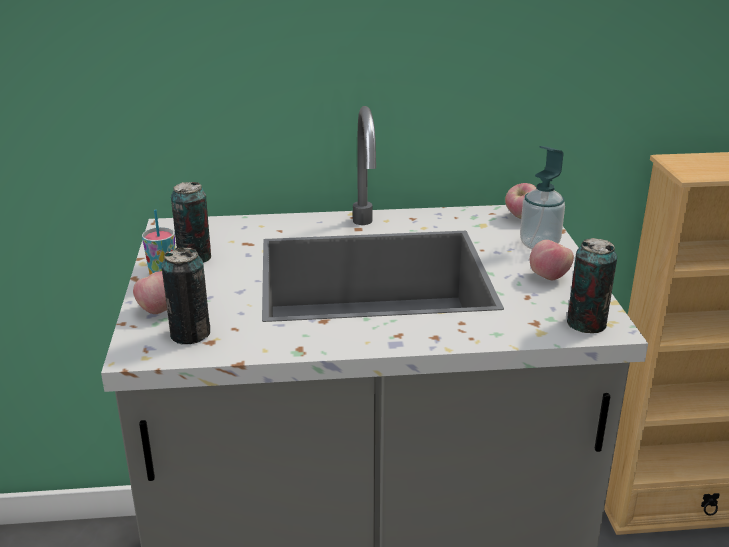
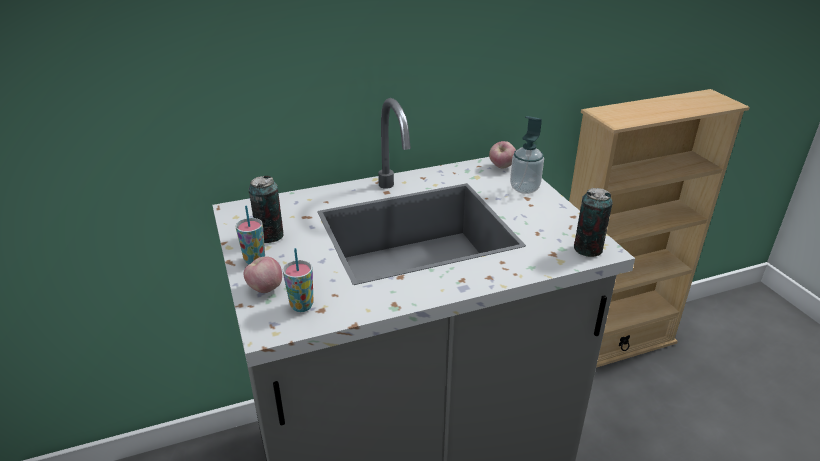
camera: 15 degrees left, 5 degrees up
(190, 334) = (302, 306): can -> cup
(549, 277) = (544, 214): apple -> none

